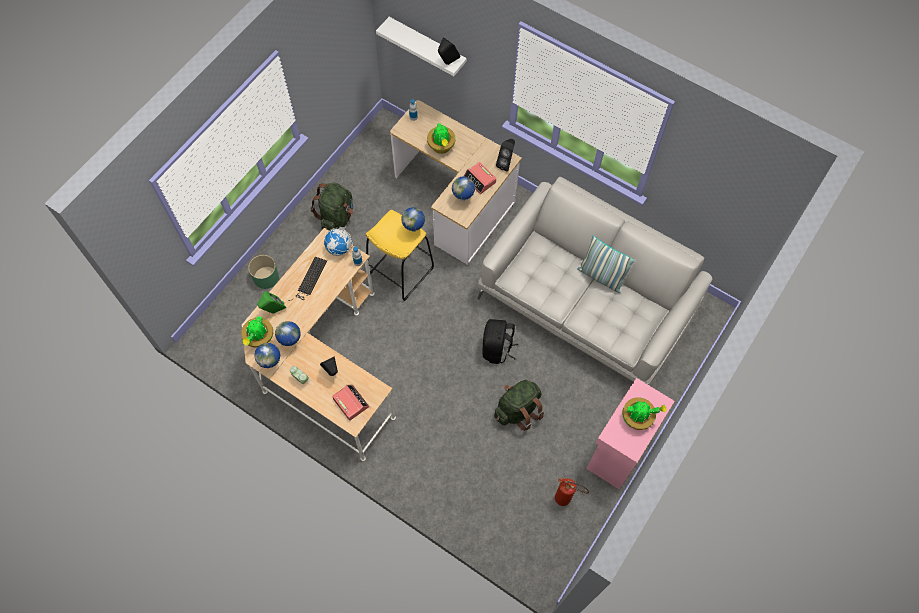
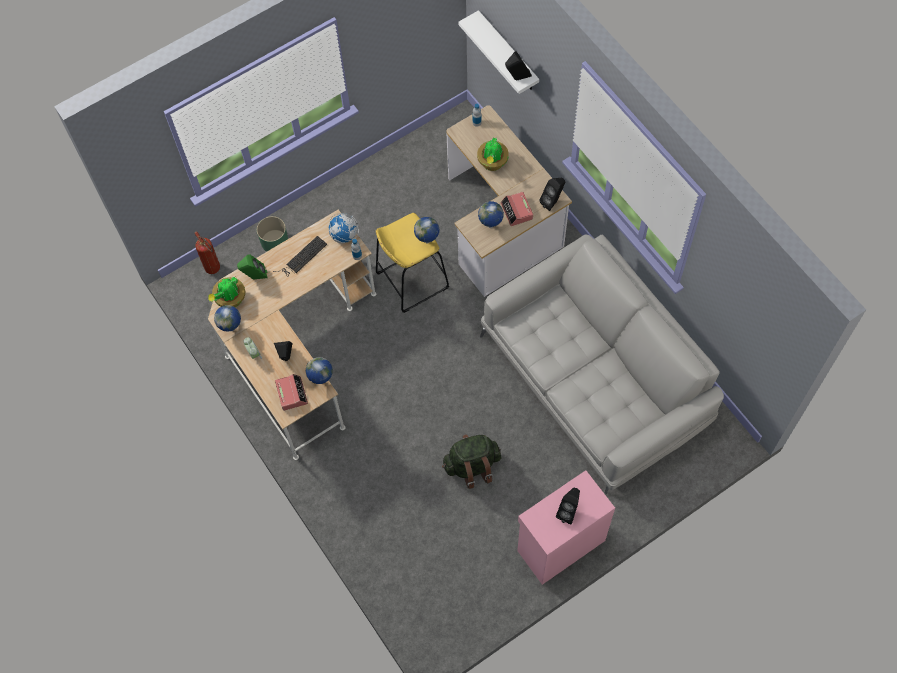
camera: 25 degrees right, 0 degrees up
(291, 343) = (259, 315): globe -> globe (321, 381)
(336, 217) = (370, 202): green backpack -> none
(497, 349) = (478, 395): black backpack -> none
(566, 500) = (482, 575): fire extinguisher -> fire extinguisher (214, 270)
(601, 276) = (608, 355): pillow -> none
(637, 418) = (568, 511): potted plant -> black speaker

